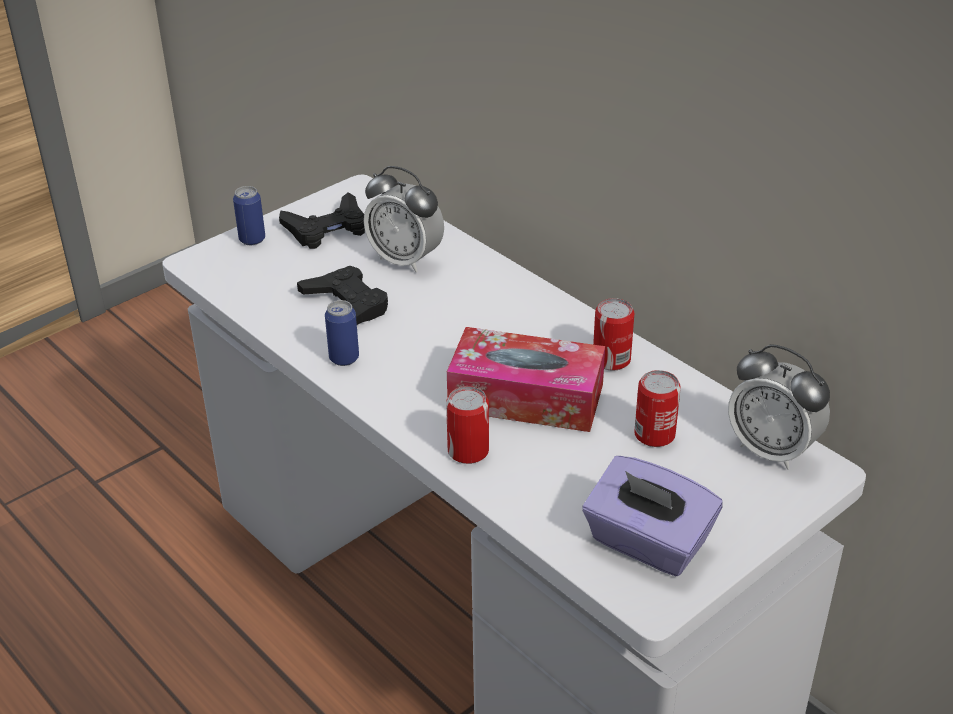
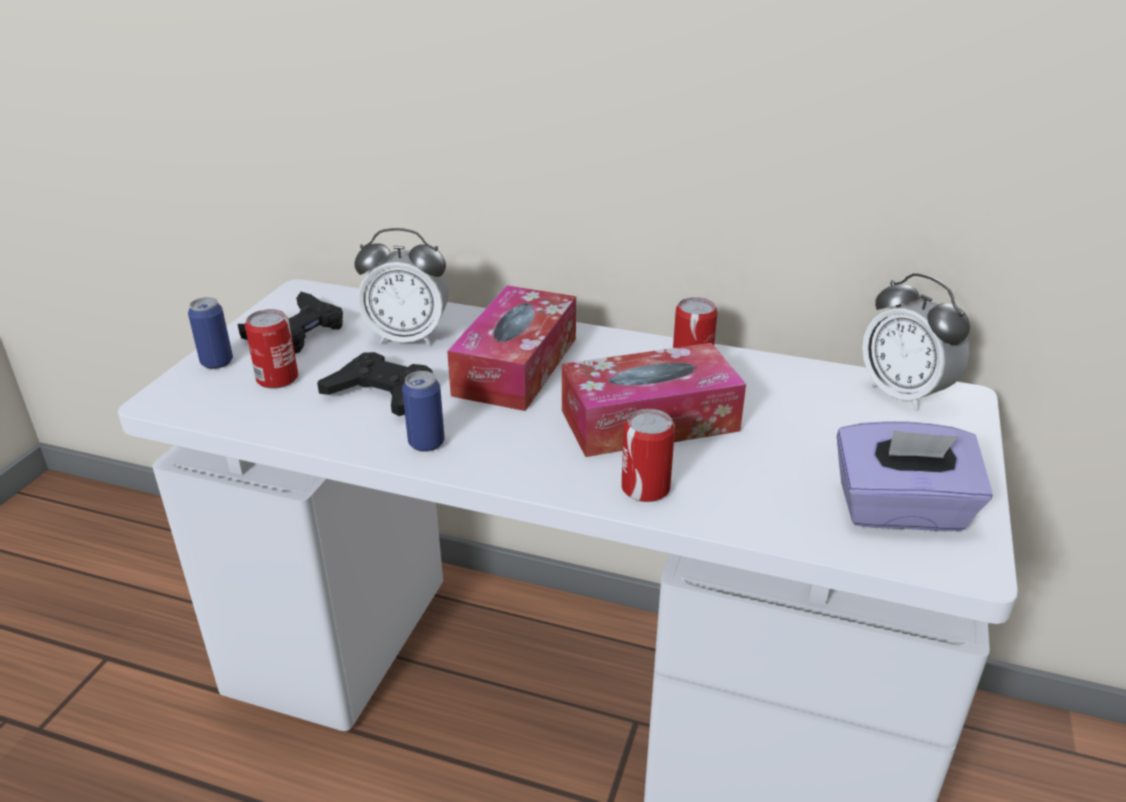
camera: 30 degrees left, 5 degrees down
(466, 313) = (516, 366): none -> tissue box
(654, 434) = (797, 414): can -> can (277, 378)
(771, 450) = (904, 394): alarm clock -> alarm clock turned 45 degrees clockwise

